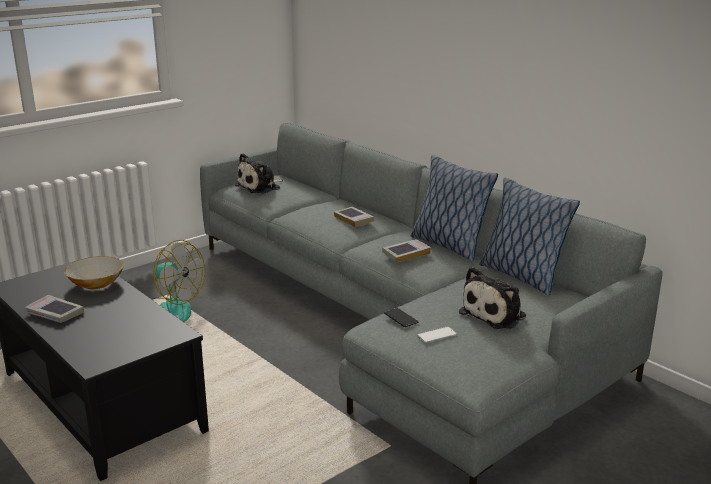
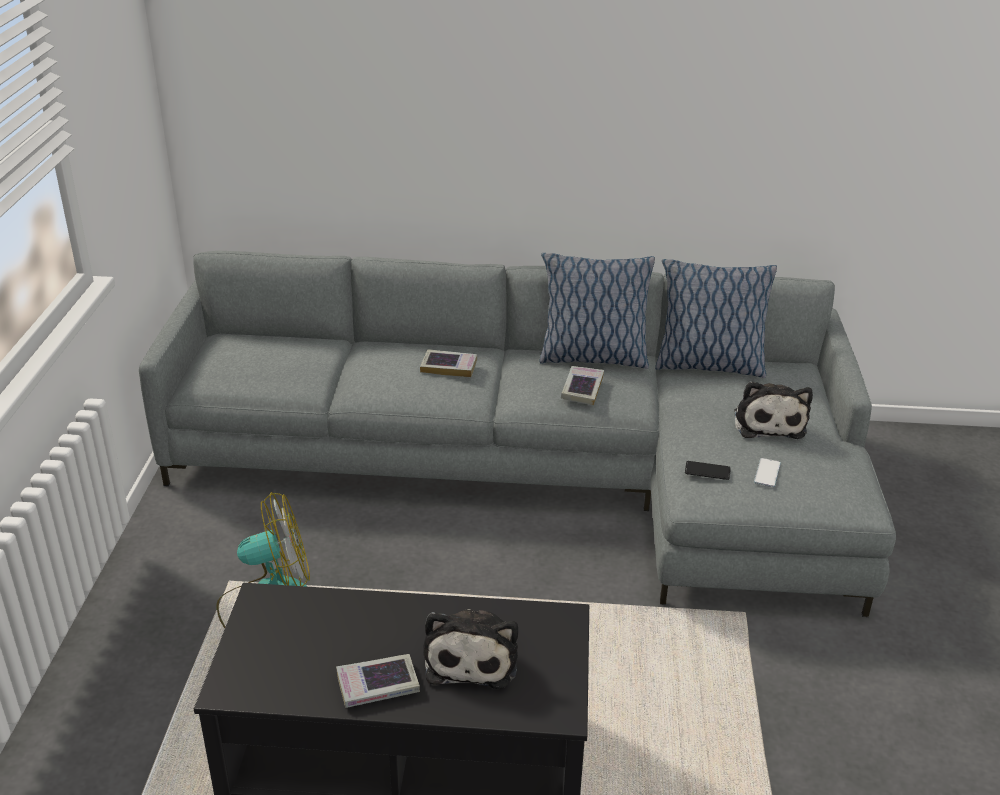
camera: 45 degrees left, 10 degrees up
(95, 284) = (338, 616): bowl -> none
(260, 187) = (244, 366): plush toy -> plush toy (472, 656)

